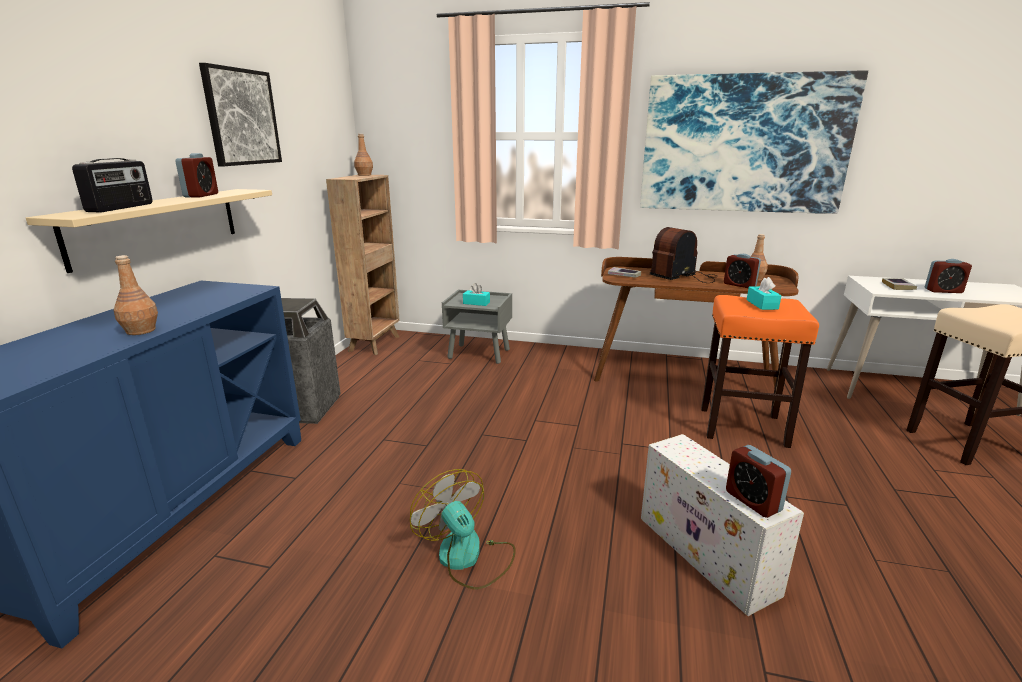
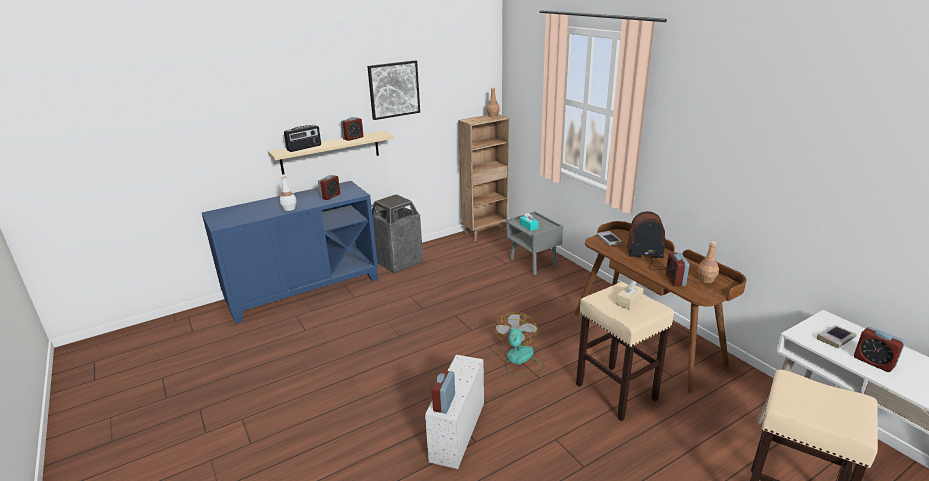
camera: 45 degrees right, 5 degrees up
(141, 331) = (289, 208): brown bottle -> white bottle
(203, 301) = (330, 196): none -> alarm clock
(467, 557) = (366, 367): fan -> fan (519, 360)
(741, 427) = (615, 391): orange stool -> beige stool
(743, 144) = (740, 153): picture -> none
(762, 304) = (629, 301): turquoise tissue box -> beige tissue box

